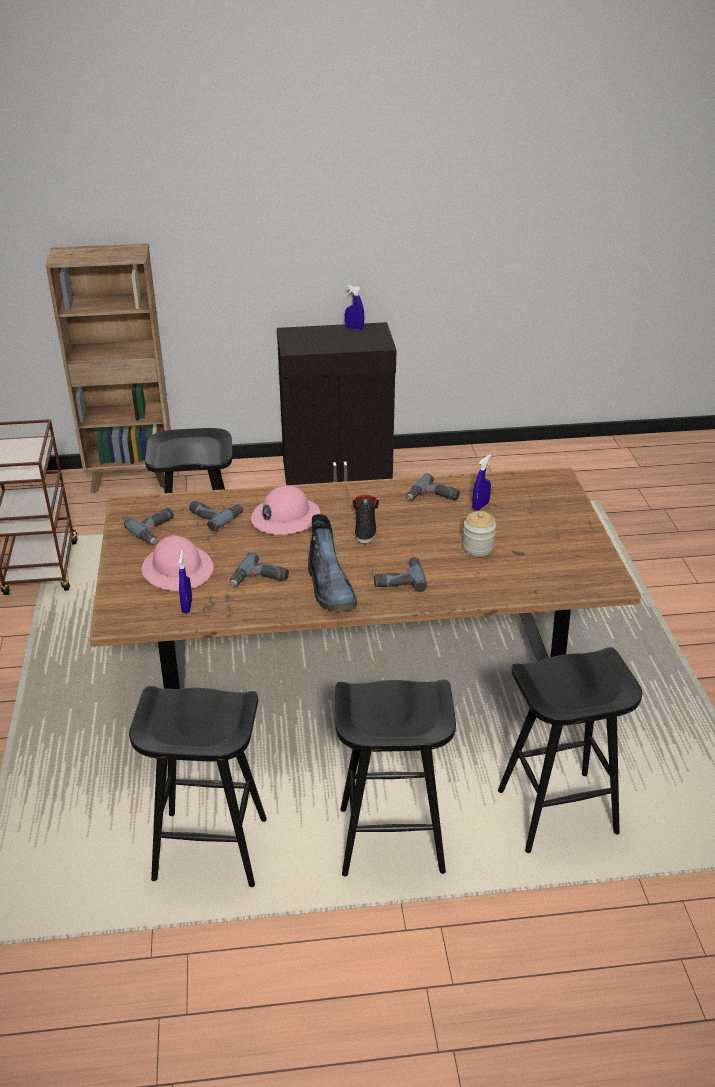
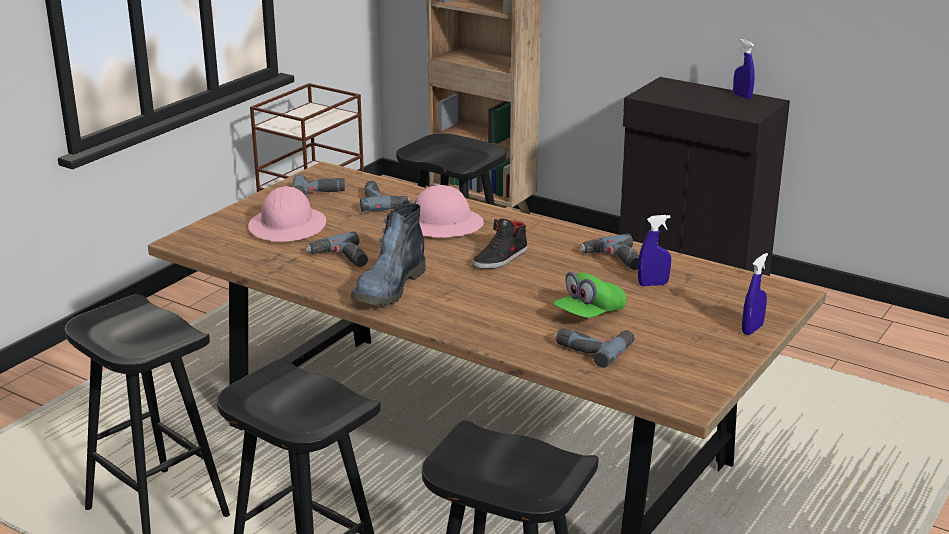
camera: 40 degrees right, 10 degrees down
(187, 606) = (251, 253): blue spray bottle -> blue spray bottle (752, 329)
(398, 579) = (464, 306): power drill -> power drill (594, 348)
(478, 547) = (589, 314): jar -> green cap

